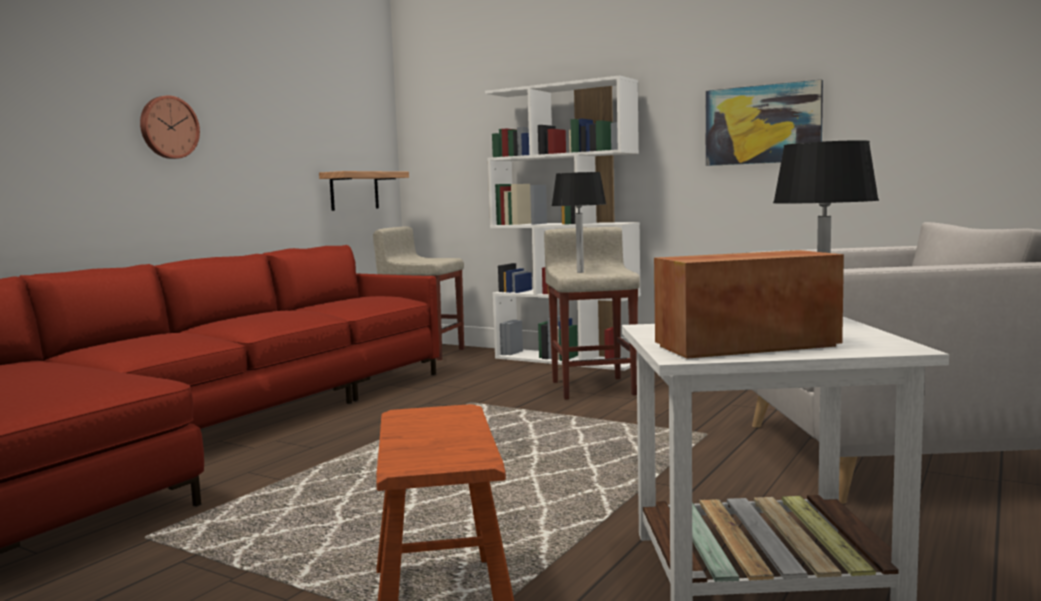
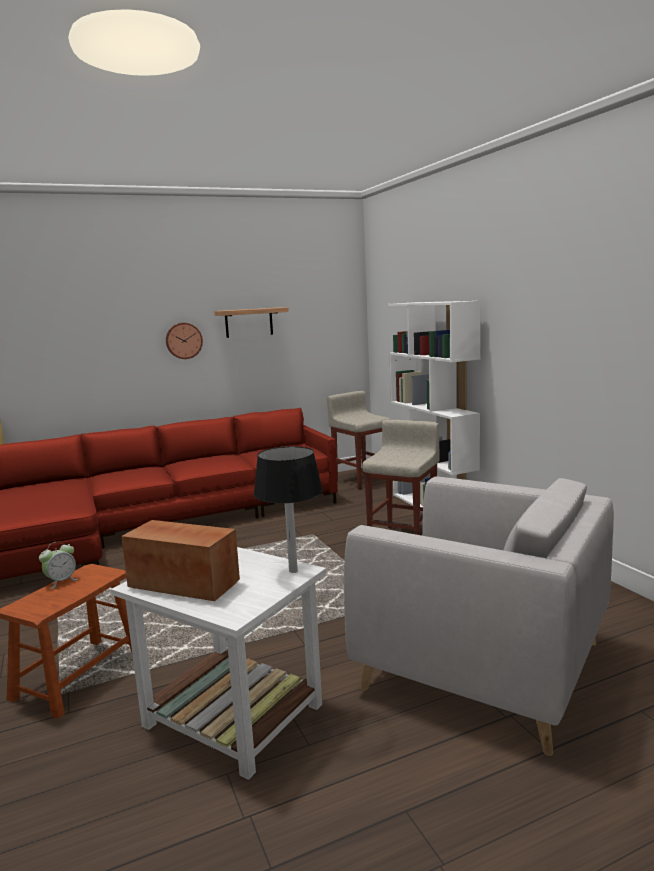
camera: 35 degrees right, 5 degrees up
(354, 191) = (325, 366): shelf -> shelf (249, 322)
(399, 431) = (61, 581): none -> alarm clock
(580, 272) = (388, 457): black table lamp -> none
(762, 124) = (556, 348): picture -> none

